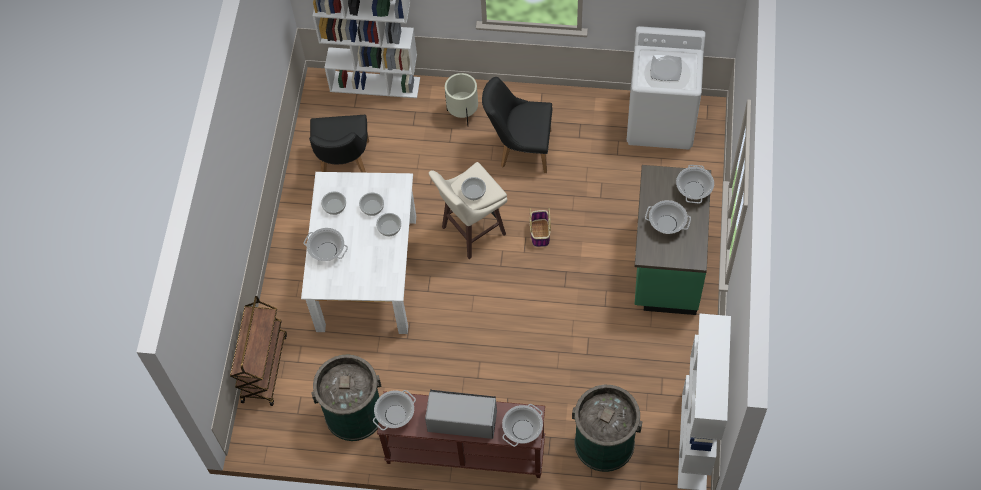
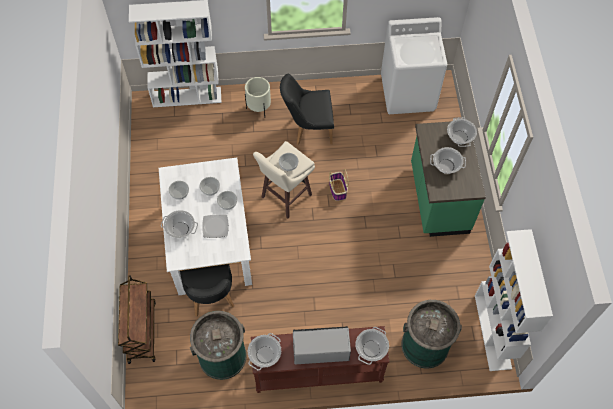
camera: 15 degrees left, 0 degrees up
(344, 166) = (175, 162): black chair -> black chair (211, 299)
(665, 68) = (416, 49): plate -> plate (215, 226)

